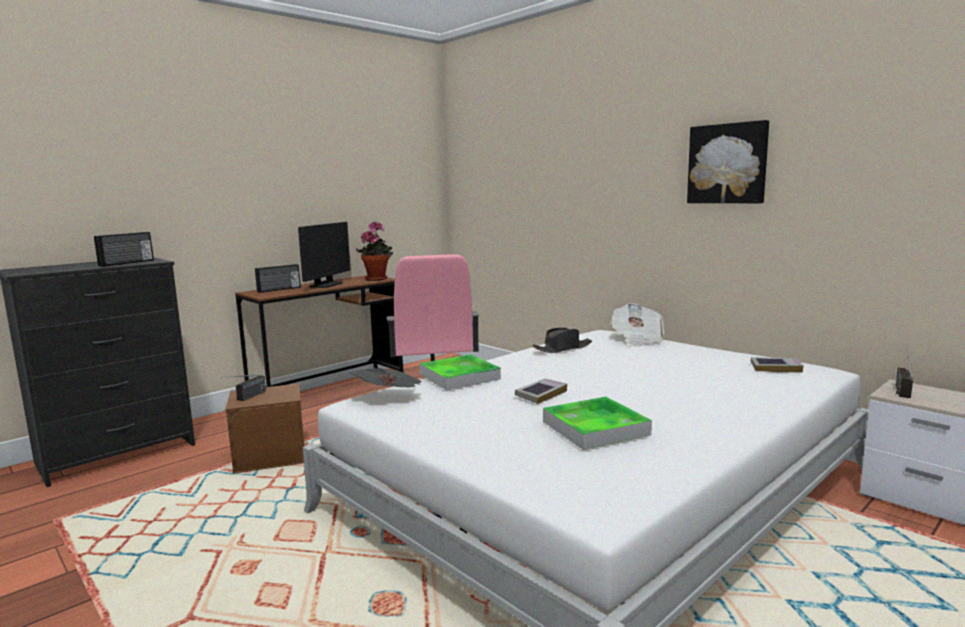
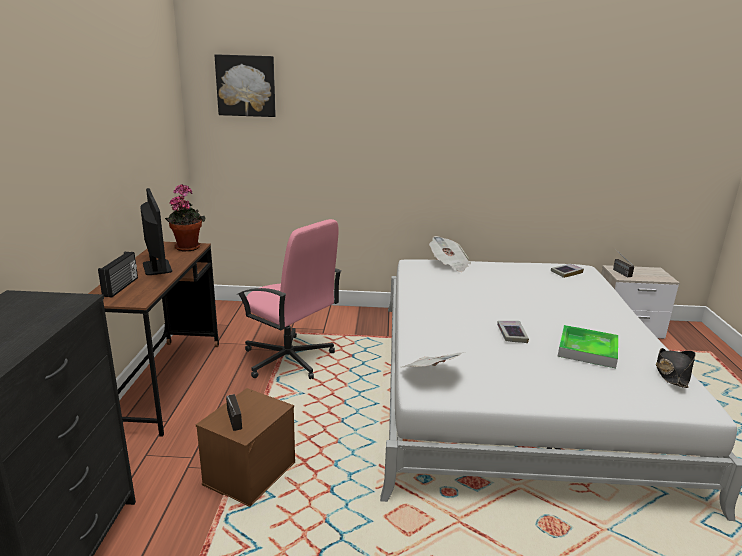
camera: 45 degrees left, 10 degrees up
(127, 263) = (44, 313): radio -> none
(459, 376) = (430, 336): tray -> none
(563, 349) = (426, 286): black hat -> black hat (672, 373)
(728, 164) = (506, 127): picture -> picture (246, 86)

